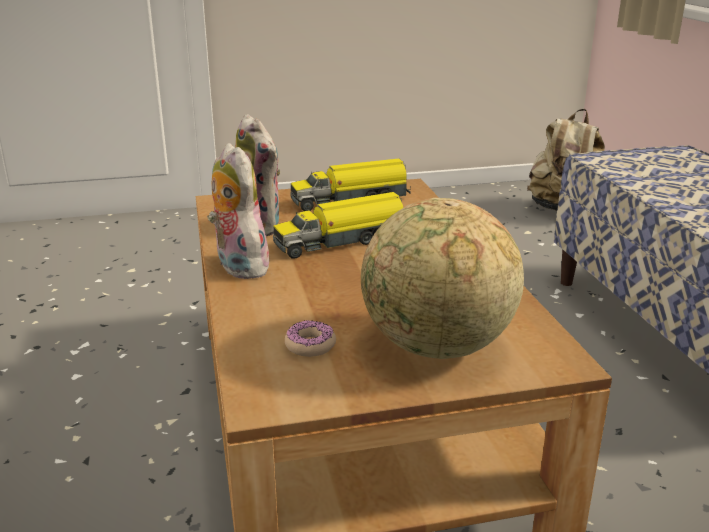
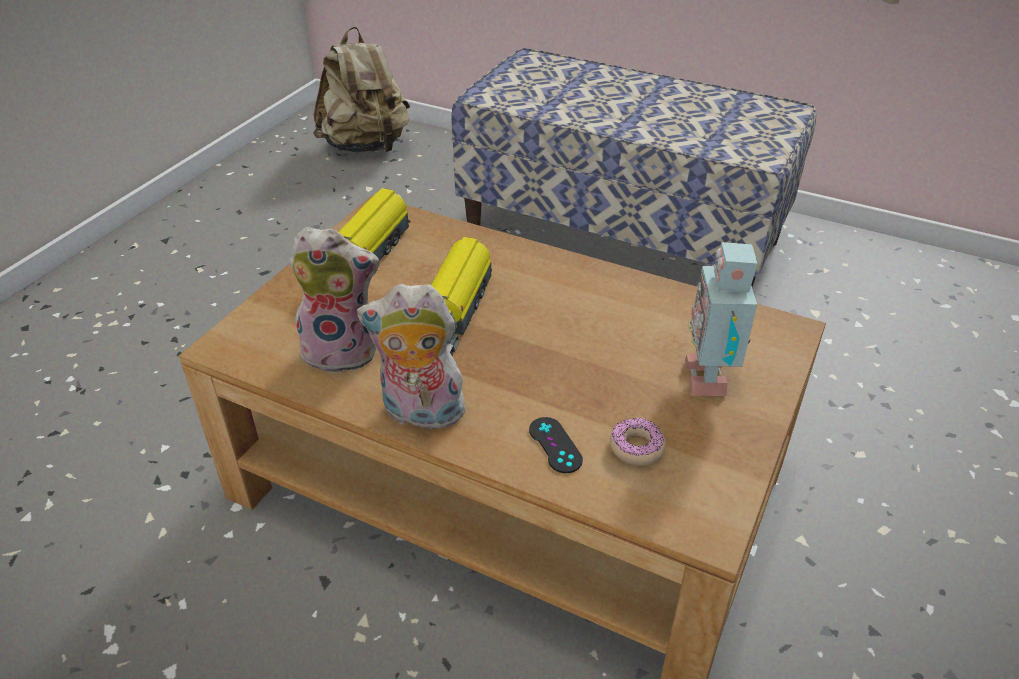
camera: 50 degrees left, 15 degrees up
(270, 316) = (555, 445): none -> black game controller
(437, 347) = (710, 377): globe -> toy robot

